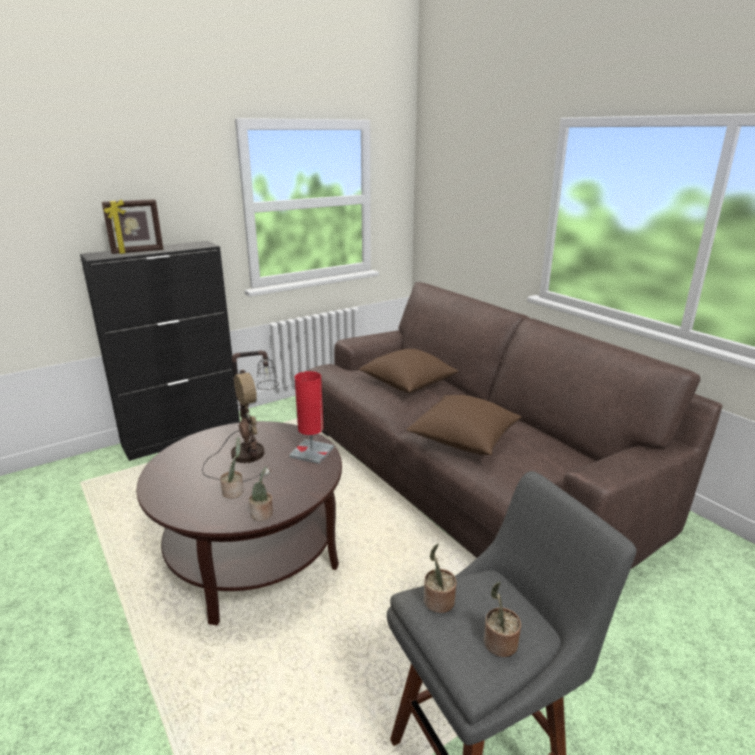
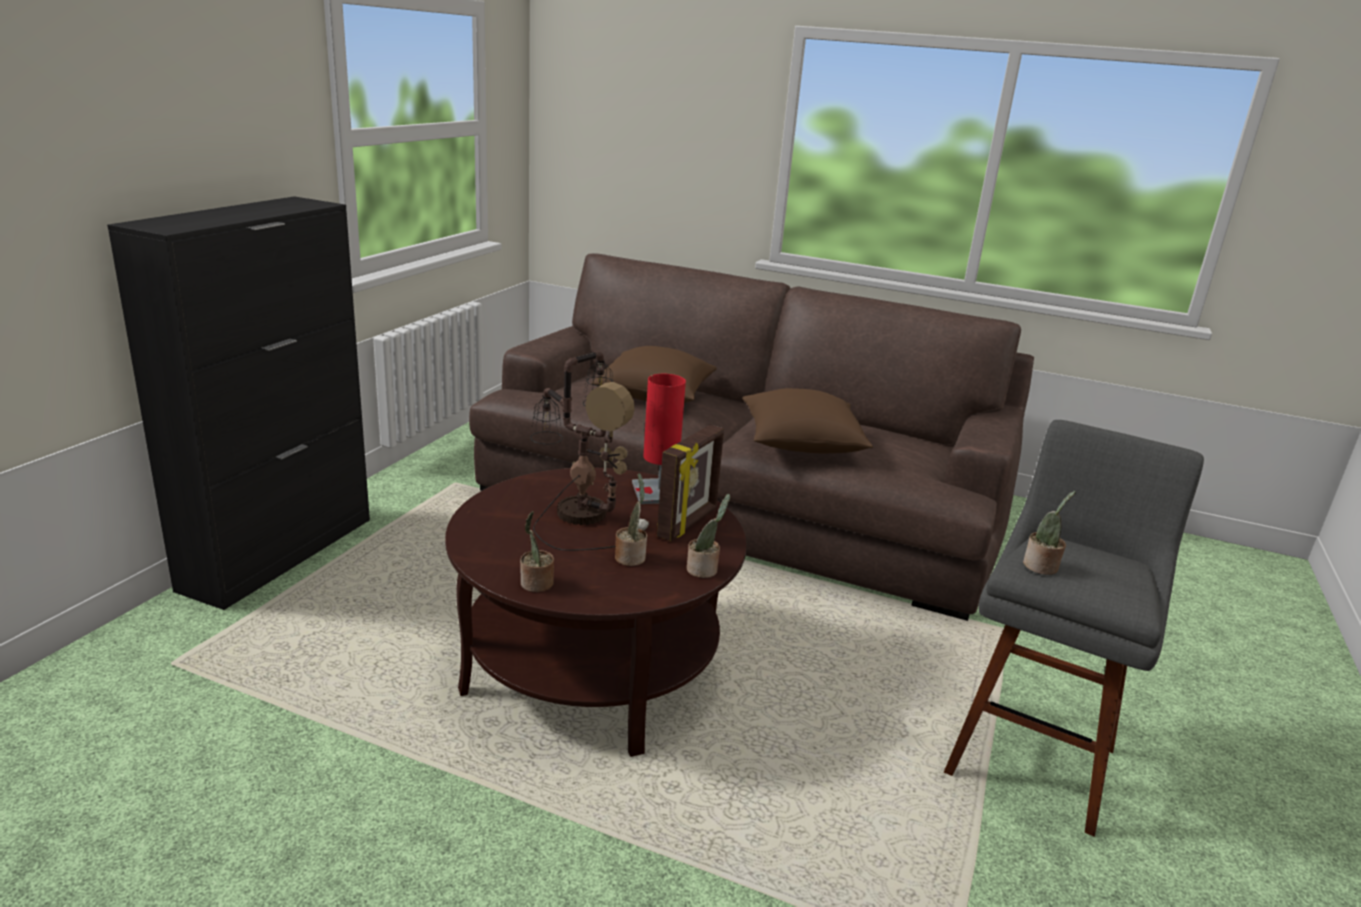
camera: 35 degrees left, 0 degrees up
(137, 252) = (223, 217): picture frame -> picture frame (688, 523)
(499, 644) = (1122, 580): potted plant -> potted plant (536, 584)

